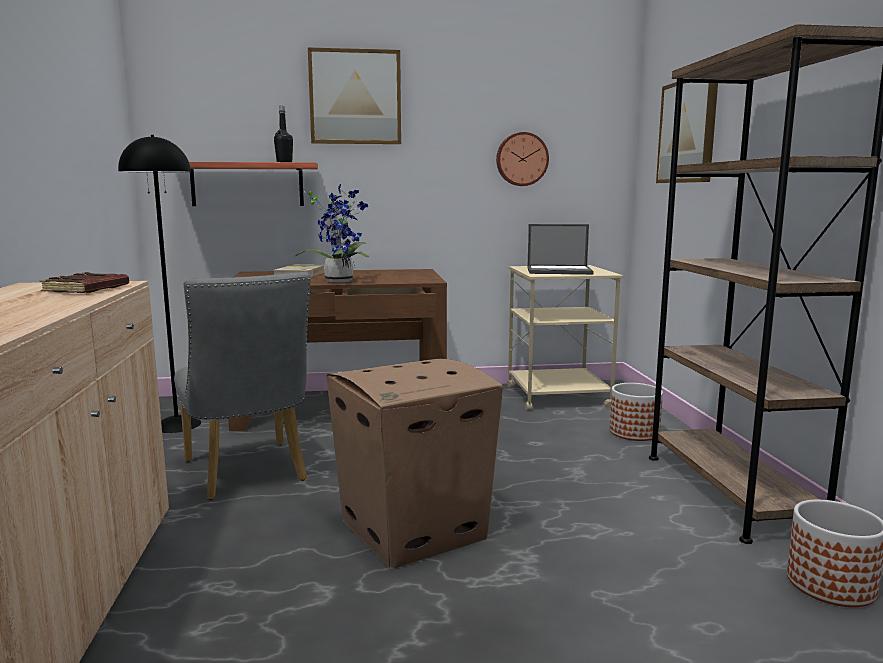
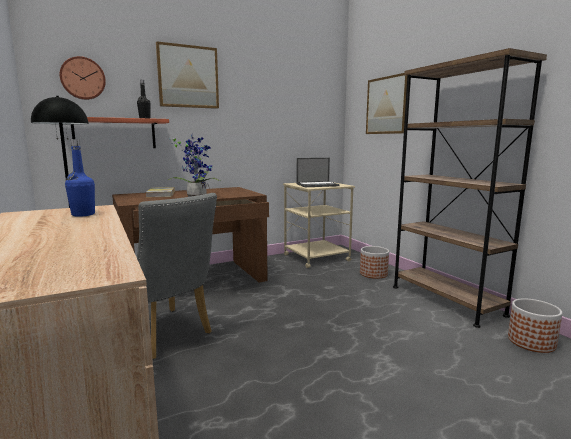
camera: 20 degrees left, 0 degrees up
(87, 289) = (83, 214): brown book -> blue bottle
(415, 529) = (307, 353): cardboard box -> none
(521, 159) = (287, 119): wall clock -> wall clock (83, 78)

